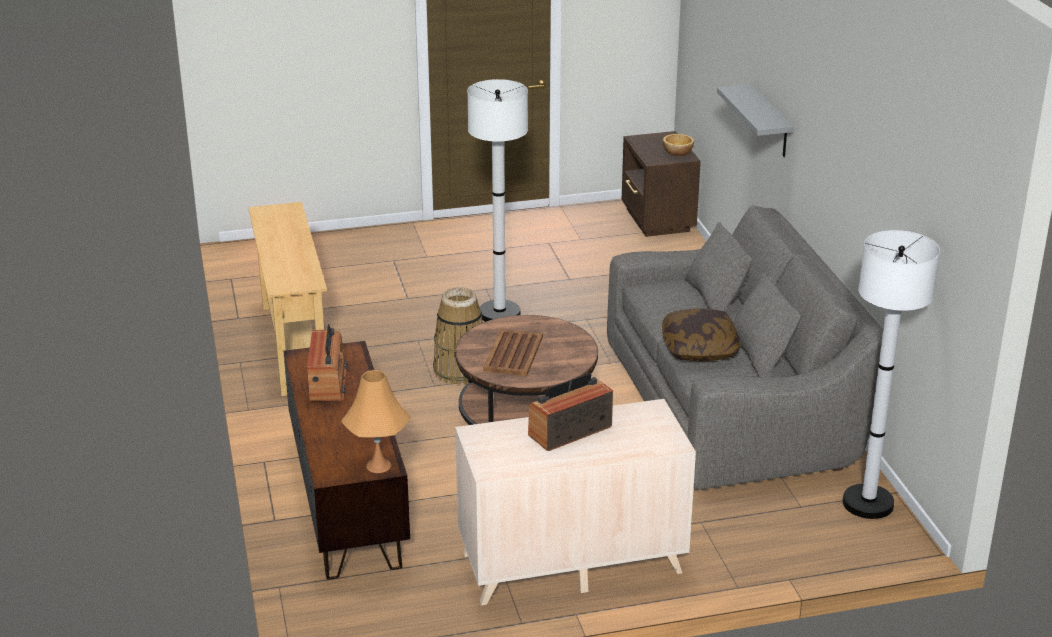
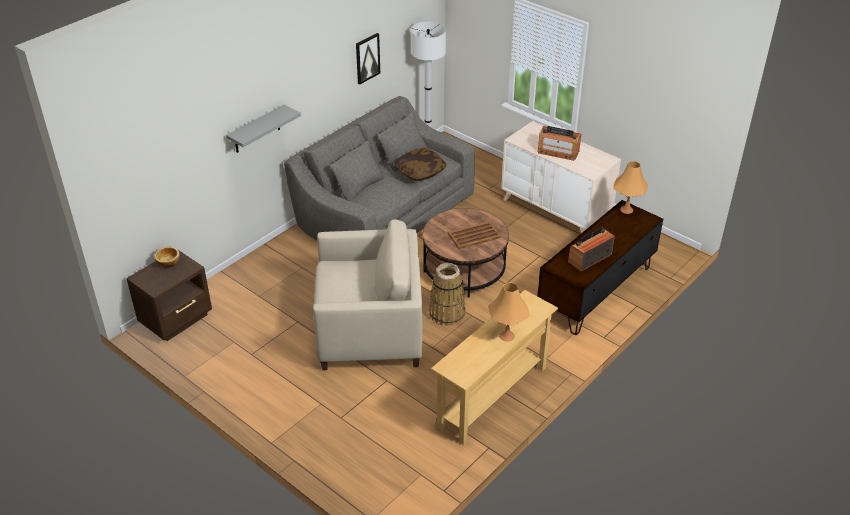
camera: 125 degrees left, 10 degrees up
(277, 251) = (507, 335): none -> orange table lamp
(499, 314) = (369, 329): white floor lamp -> beige armchair
(874, 202) = (367, 58): none -> picture

